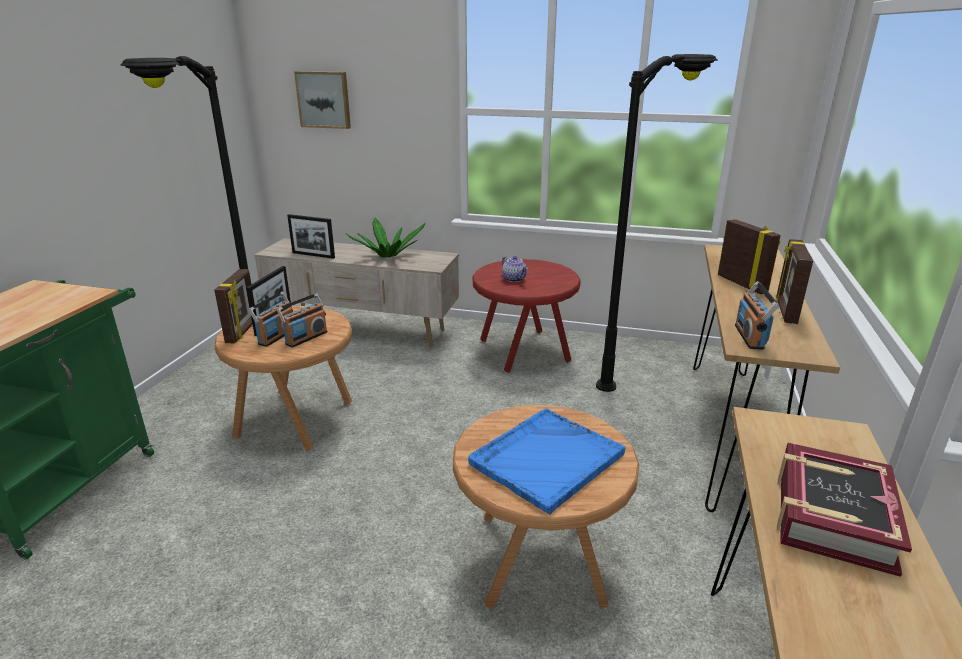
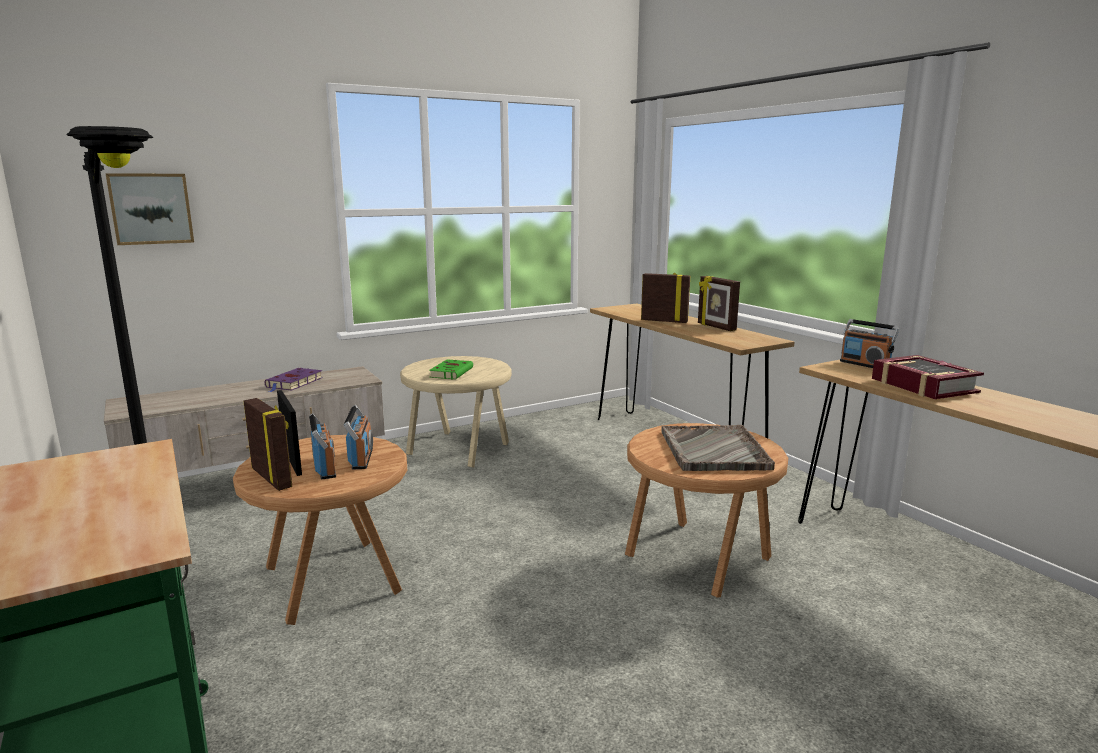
camera: 45 degrees left, 10 degrees down
(313, 255) = (196, 402): picture frame -> none
(388, 256) = (294, 383): potted plant -> purple book
(515, 279) = (452, 372): teapot -> green book
(524, 352) = (459, 450): red side table -> beige side table
(546, 459) = (714, 450): blue tray -> grey tray
(640, 365) = (560, 429): black floor lamp -> none
(750, 337) = (731, 340): radio -> radio (865, 365)

